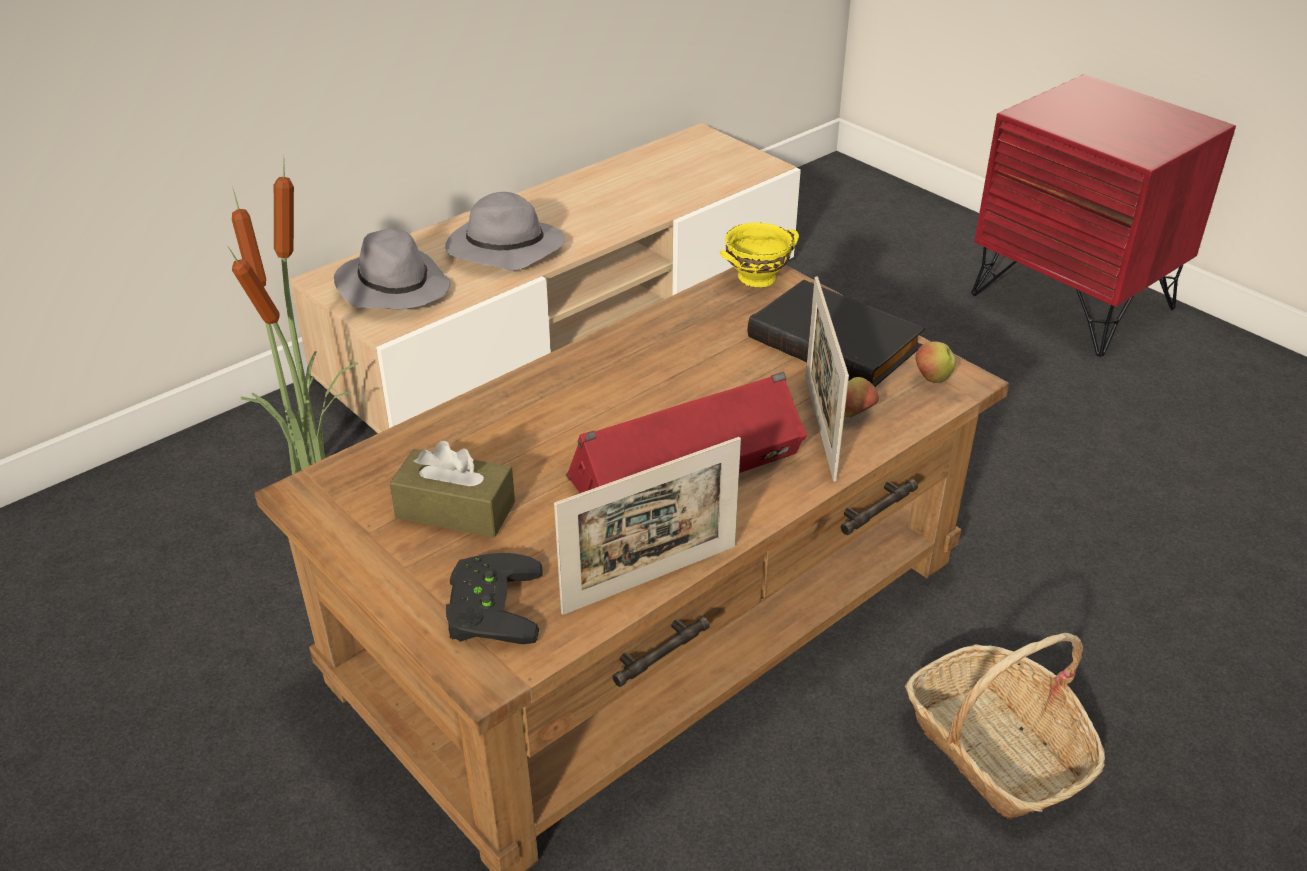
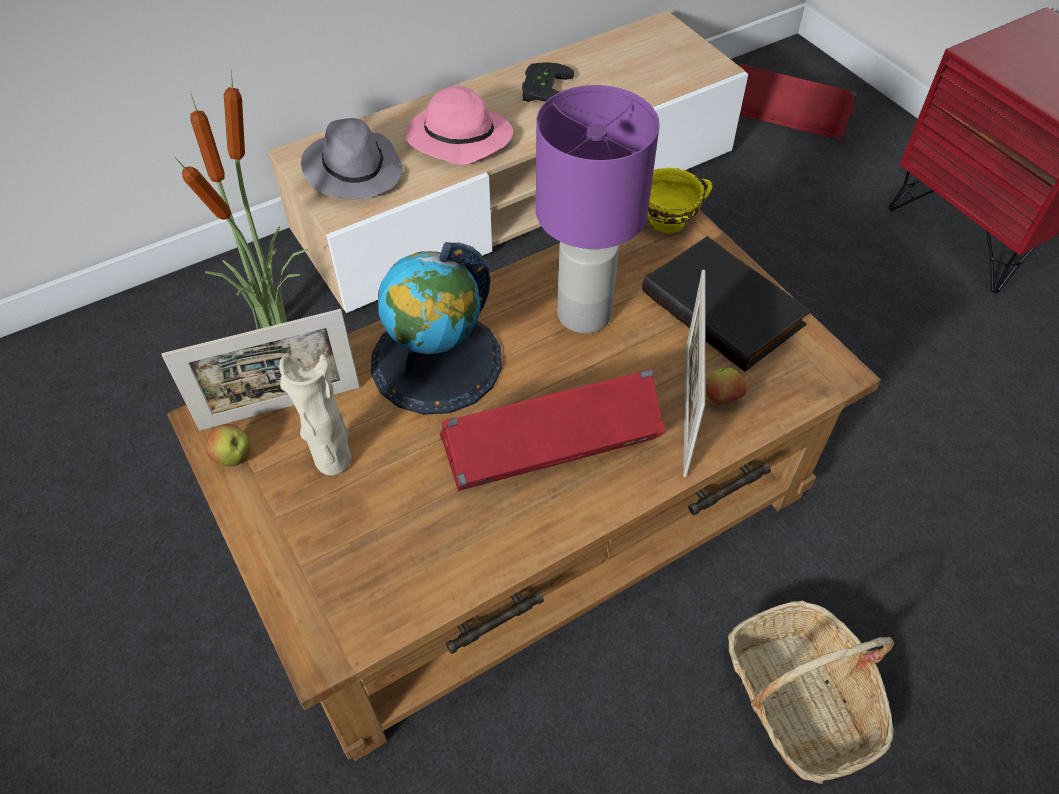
camera: 10 degrees right, 15 degrees up
(455, 510) = (333, 459): brown tissue box -> beige vase
(487, 606) = (337, 574): black game controller -> black game controller (543, 88)
(503, 250) = (457, 139): grey hat -> pink hat
(546, 416) = (437, 362): none -> globe
(650, 579) = (489, 566): picture frame -> picture frame (281, 407)
(690, 361) = (582, 314): none -> purple table lamp
(846, 219) = (790, 111): none -> red speaker
(932, 378) = (806, 365): apple -> apple (234, 457)

